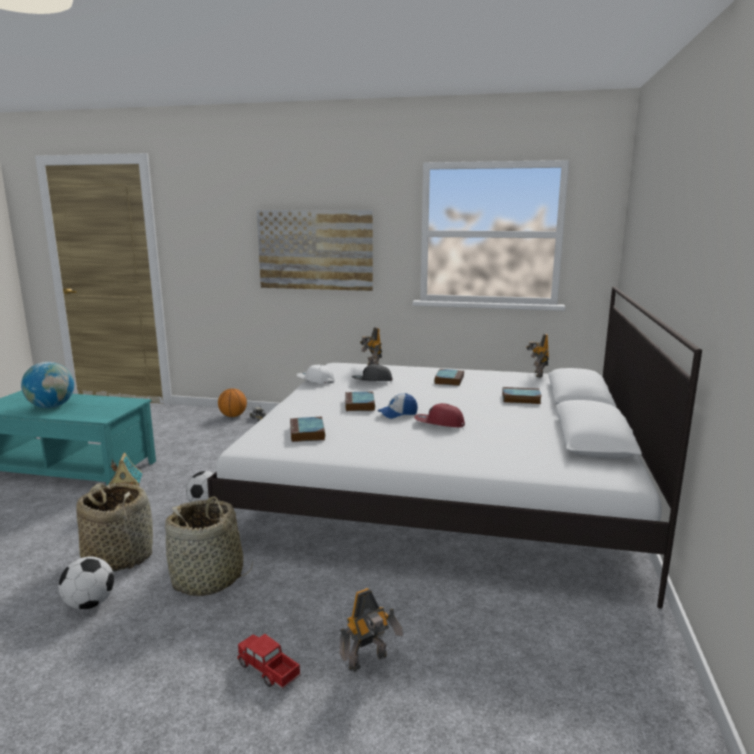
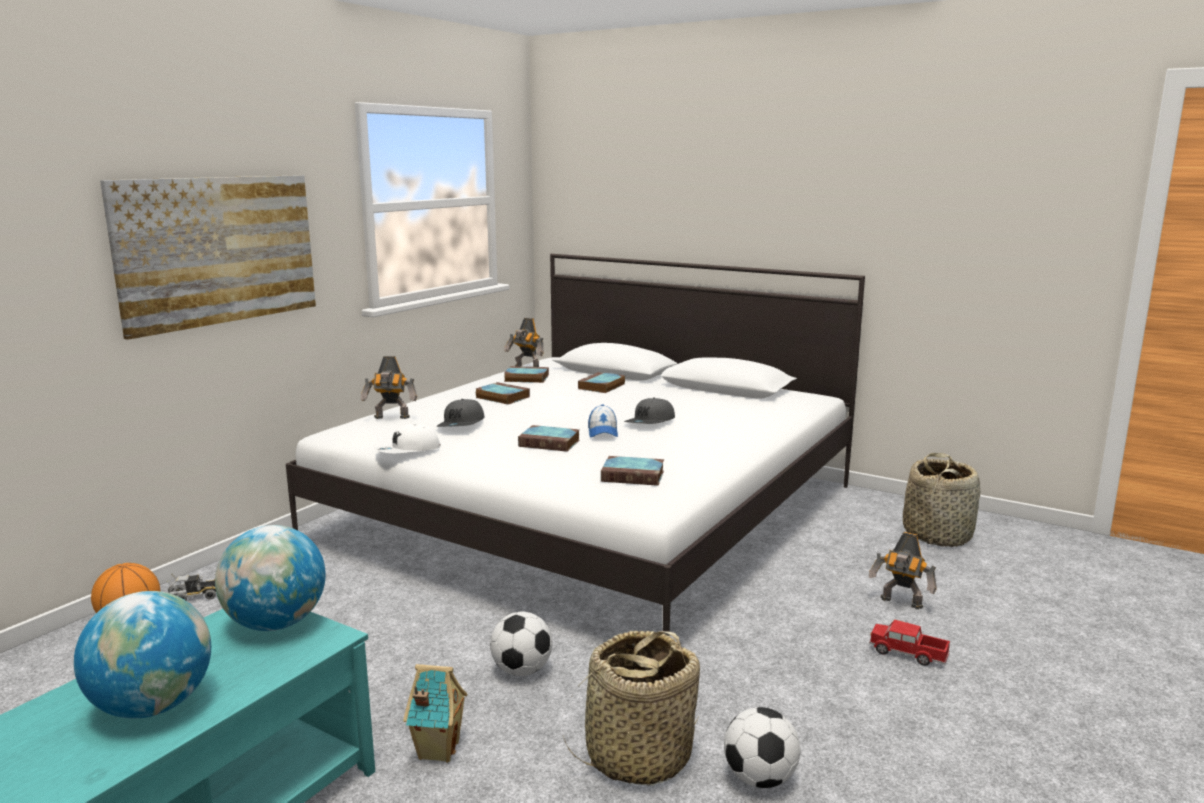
camera: 70 degrees left, 0 degrees up
(117, 408) = (276, 624): none -> globe
(208, 579) = (731, 679): basket -> basket (937, 535)
(268, 670) = (908, 653): toy truck -> toy truck turned 60 degrees clockwise
(369, 662) = (901, 603): toy robot -> toy robot turned 135 degrees clockwise
(439, 423) = (650, 422): red cap -> grey cap
(508, 378) = (525, 378): none -> book

